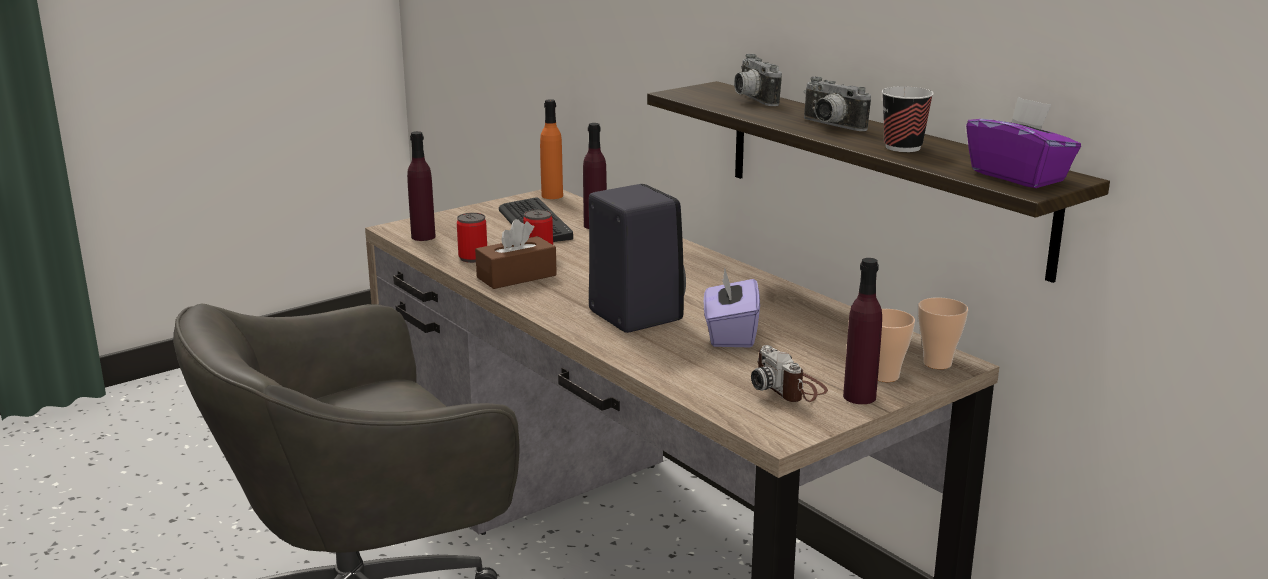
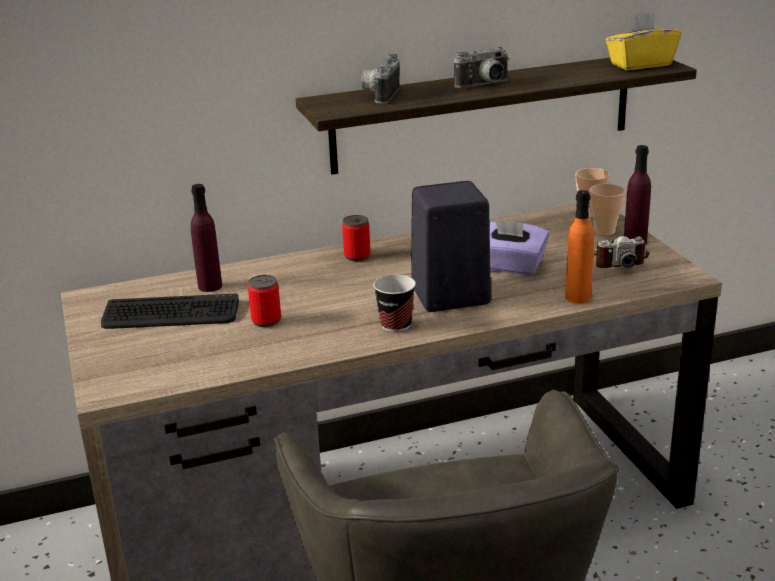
camera: 70 degrees left, 5 degrees up
(423, 236) = (151, 378): purple bottle -> none
(473, 258) = (247, 355): can -> can (357, 256)
(516, 276) = (318, 337): brown tissue box -> none
(552, 196) = (93, 296): orange bottle -> orange bottle (577, 297)
(751, 99) = (380, 95): camera -> camera turned 105 degrees clockwise
(903, 147) = (557, 77): cup -> cup (396, 325)
(1018, 176) = (640, 64): purple tissue box -> yellow tissue box

